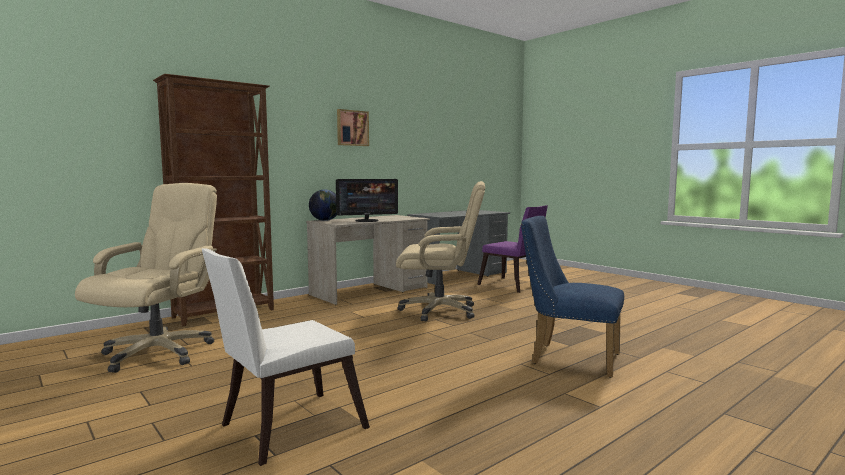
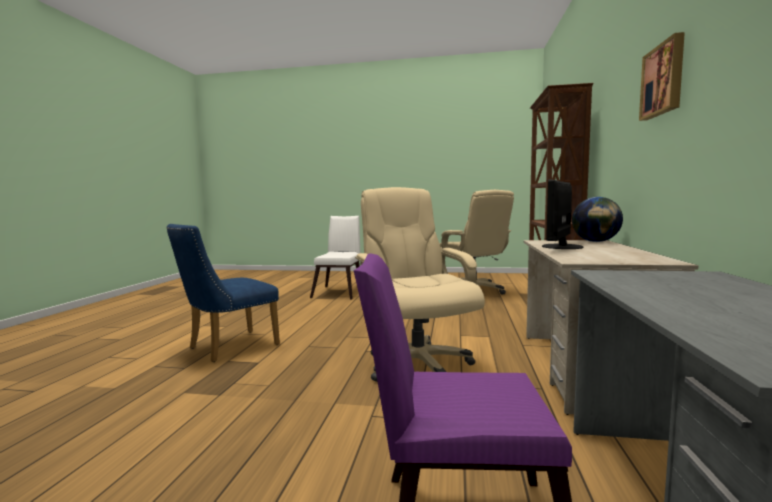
camera: 140 degrees right, 0 degrees up
(440, 311) = (417, 365): beige office chair -> beige office chair turned 105 degrees clockwise
(568, 358) = (227, 347): blue chair -> blue chair turned 150 degrees clockwise

